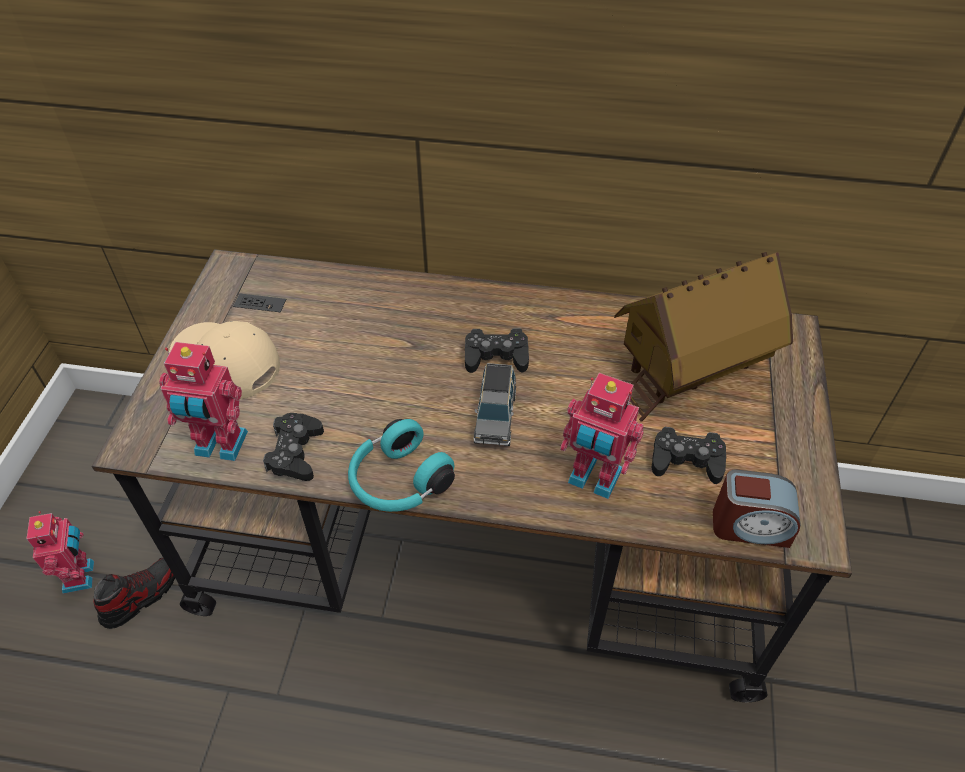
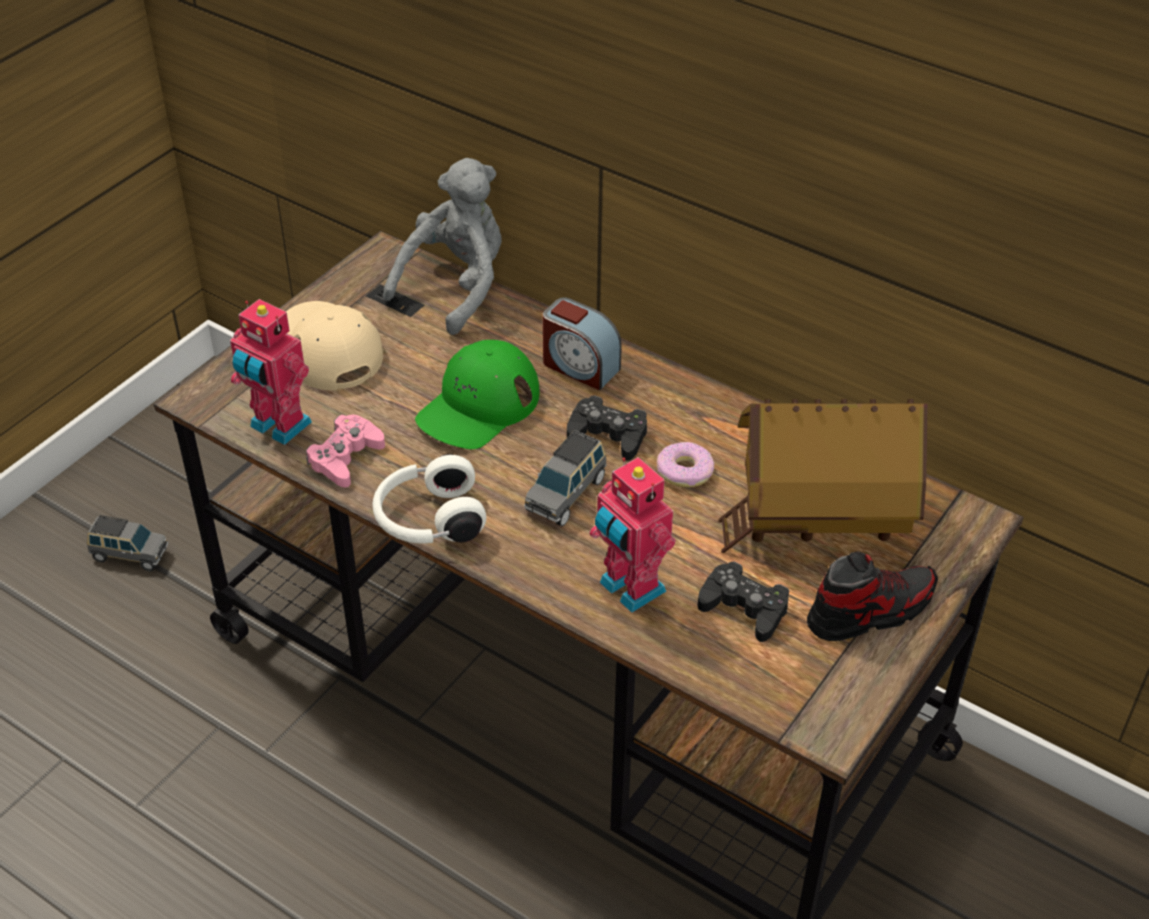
camera: 25 degrees right, 5 degrees down
(81, 576) = (129, 555): toy robot -> grey toy car
(141, 596) = (178, 597): shoe -> shoe (870, 611)
(295, 453) = (345, 457): black game controller -> pink game controller
(304, 276) = (456, 287): none -> grey plush toy
(380, 368) = (478, 406): none -> green cap
(398, 482) = (428, 519): turquoise headphones -> white headphones
(571, 365) = (684, 471): none -> donut
(750, 526) = (766, 694): alarm clock -> alarm clock (579, 366)

